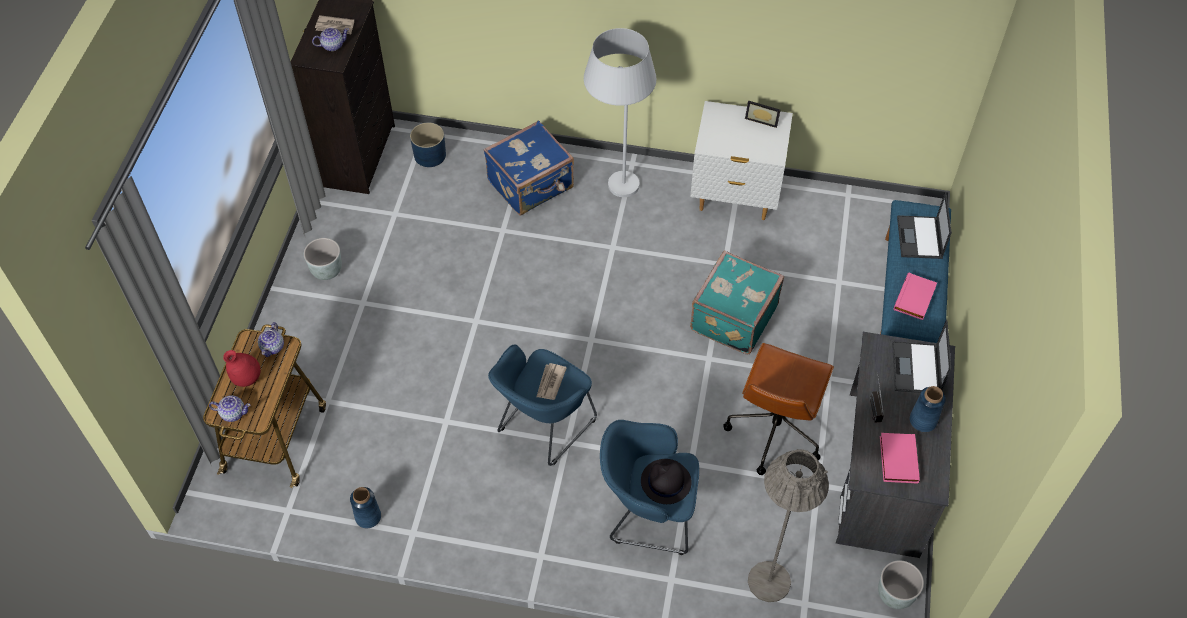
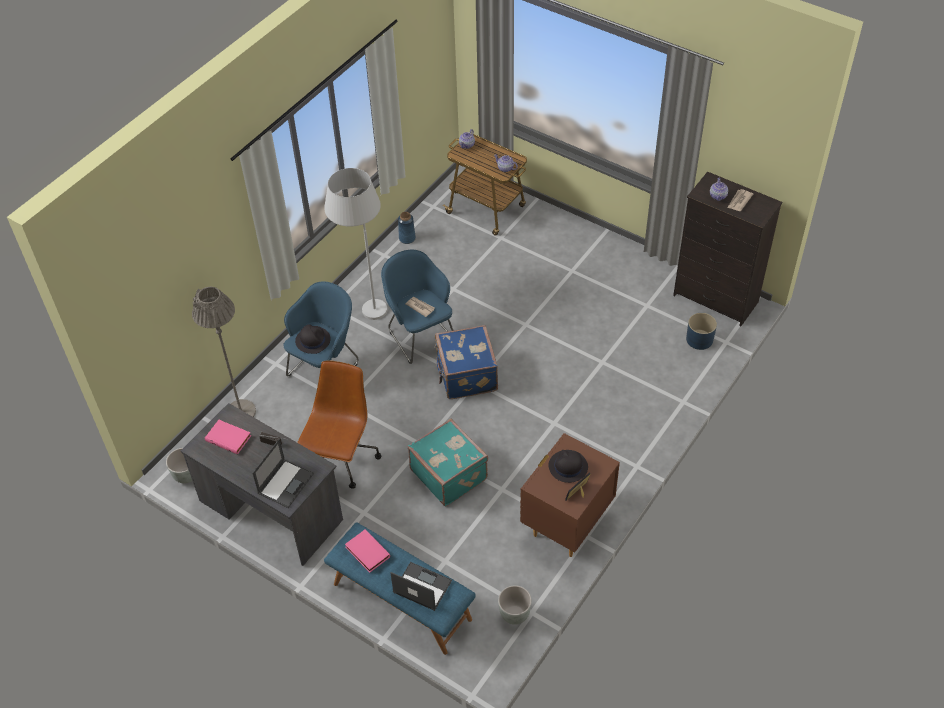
camera: 115 degrees right, 5 degrees down
(247, 379) = (488, 155): red vase -> none
(327, 271) = (609, 259): grey planter -> grey planter (514, 614)
(531, 185) = (640, 392): blue suitcase -> blue suitcase (465, 375)
(617, 198) = (603, 443): white floor lamp -> white floor lamp (365, 303)
(735, 137) = (567, 467): none -> black hat
(735, 197) = (567, 524): white nightstand -> brown nightstand
(774, 431) = (341, 460): brown office chair -> brown office chair turned 60 degrees clockwise
(916, 369) = (286, 483): laptop -> laptop turned 90 degrees clockwise
(922, 421) = (245, 466): blue vase -> none

